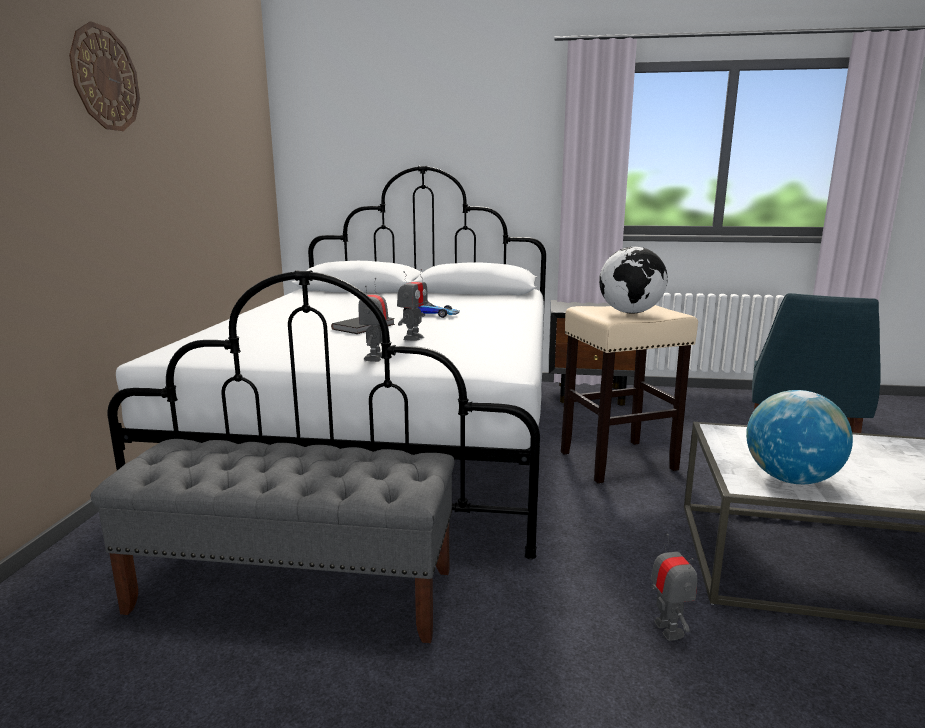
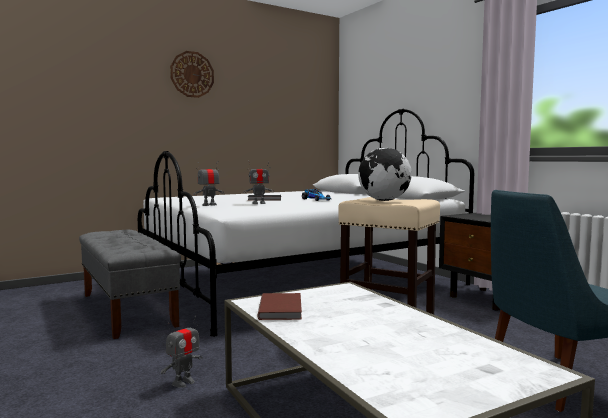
camera: 50 degrees right, 10 degrees down
(790, 479) = (282, 308): globe -> brown book

